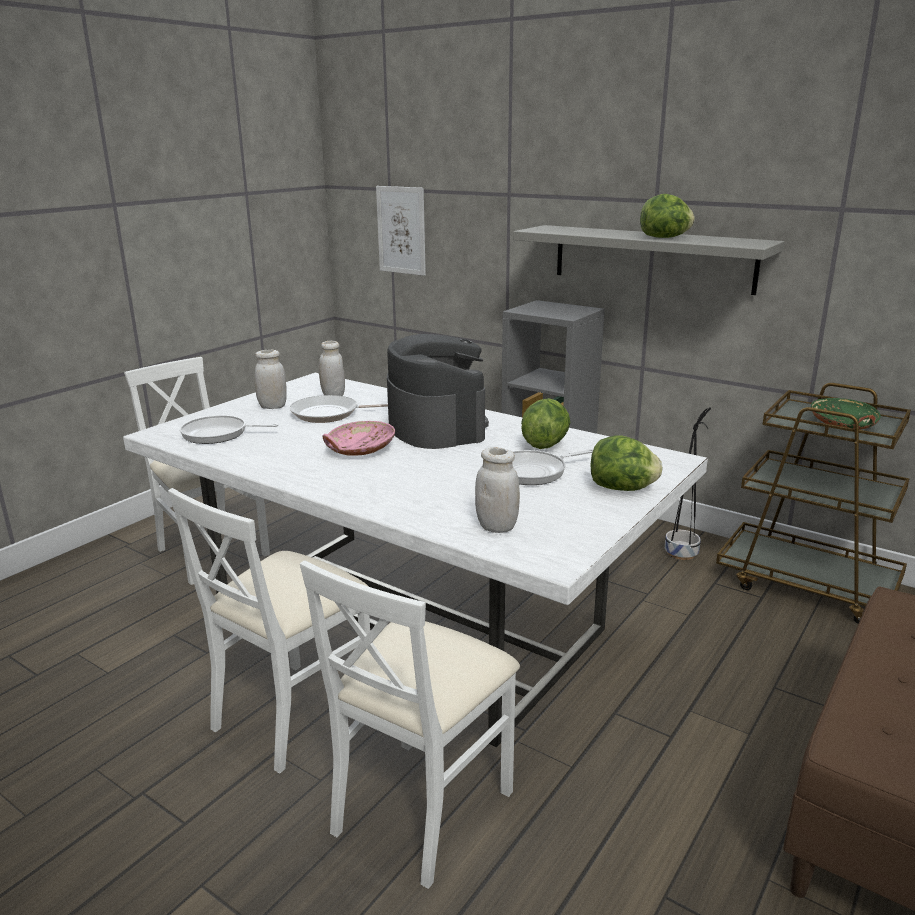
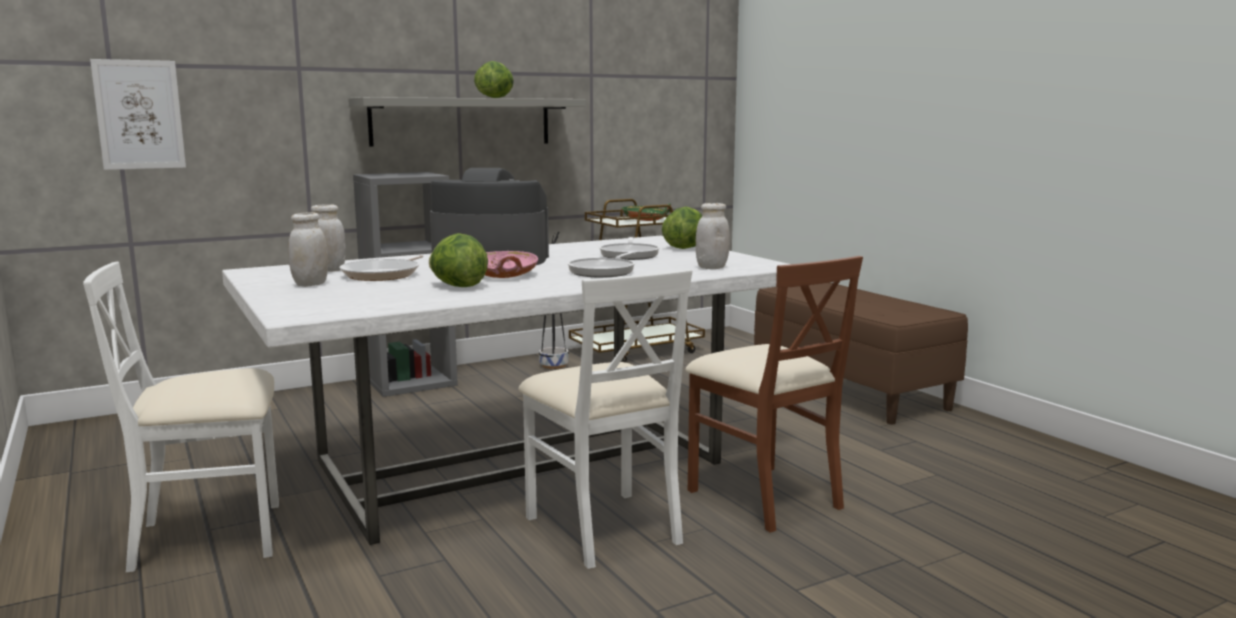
camera: 65 degrees left, 10 degrees down
(218, 434) = (358, 300): frying pan -> frying pan (604, 271)
(421, 807) = (764, 497): white chair -> brown chair
(545, 444) = (581, 249): lettuce -> lettuce (458, 286)

